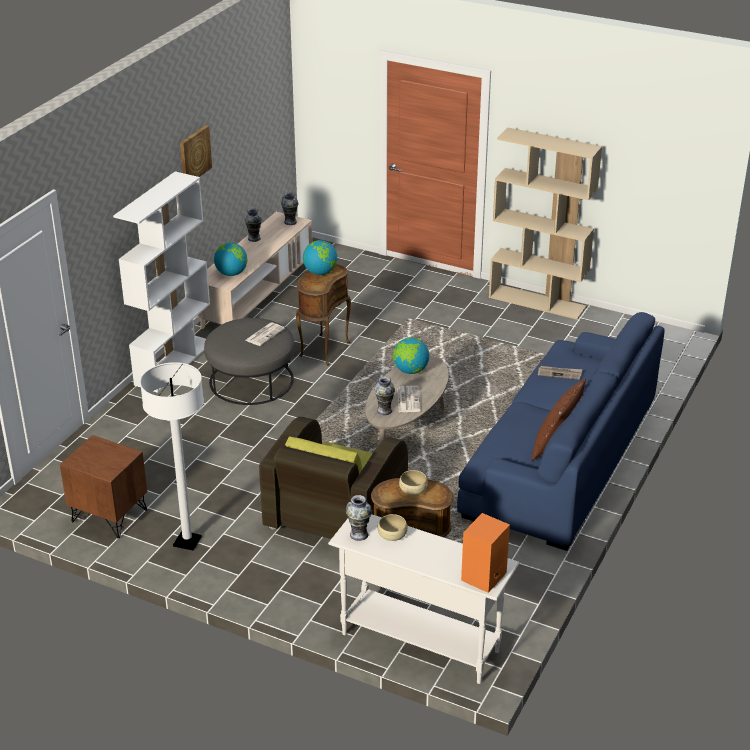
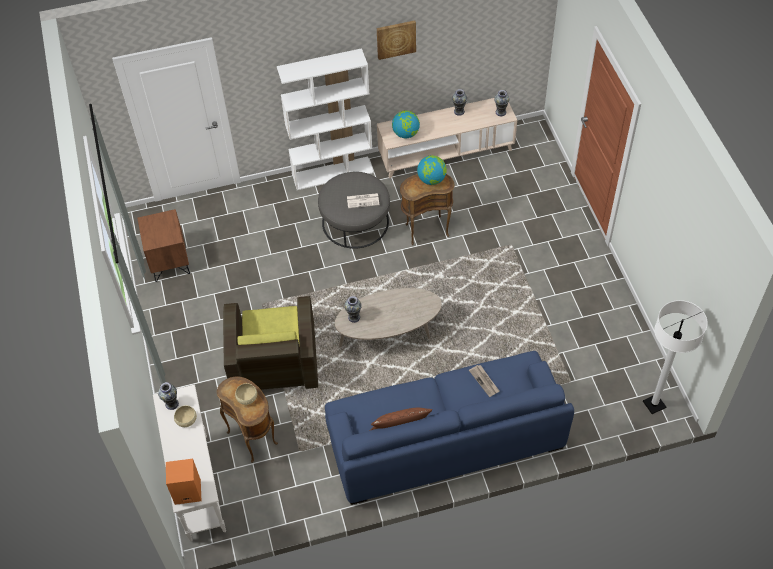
camera: 50 degrees right, 20 degrees up
(187, 542) = (181, 313): white floor lamp -> white floor lamp (654, 404)
(335, 511) = (274, 359): brown armchair -> brown armchair turned 75 degrees counterclockwise
(408, 399) = (378, 320): newspaper -> none
(410, 370) = (411, 298): globe -> none
(537, 302) = (617, 298): beige bookcase -> none

